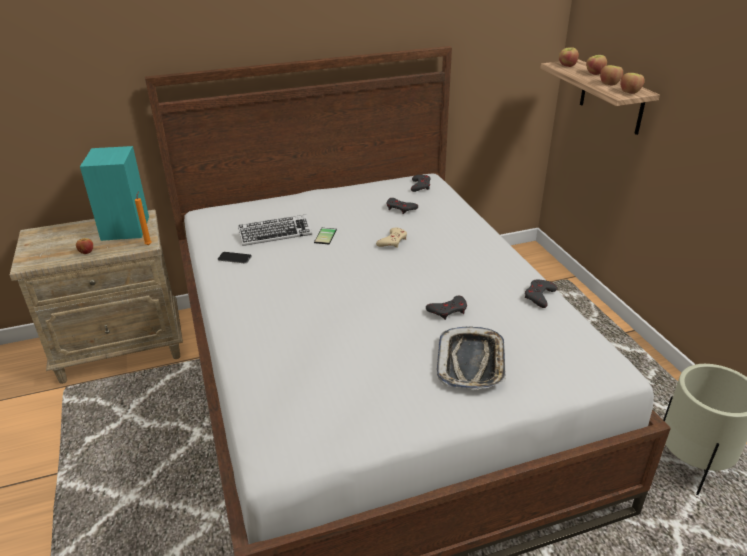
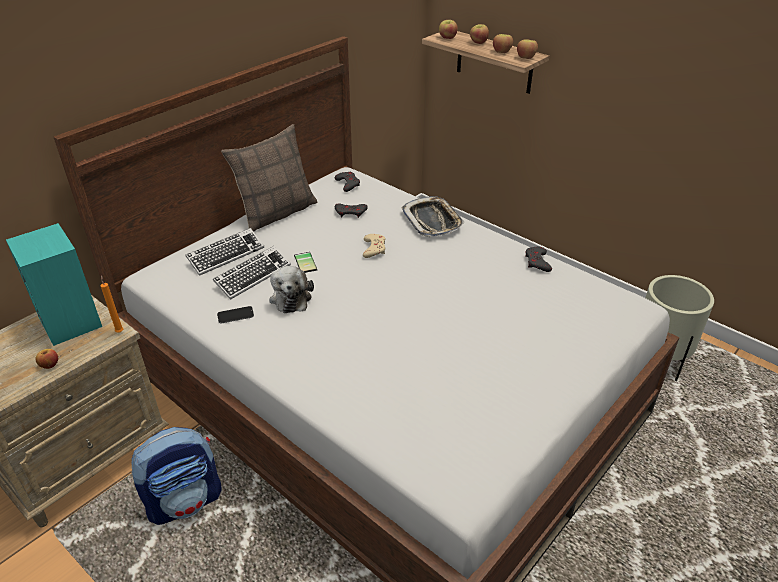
camera: 30 degrees left, 5 degrees up
(160, 406) = (185, 500): none -> backpack
(270, 214) = (226, 255): none -> keyboard
(288, 258) = (291, 297): none -> plush toy
(339, 193) = (276, 212): none -> pillow
(448, 310) = (480, 300): grey game controller -> none
(471, 363) = (539, 340): tray -> tray (432, 221)

